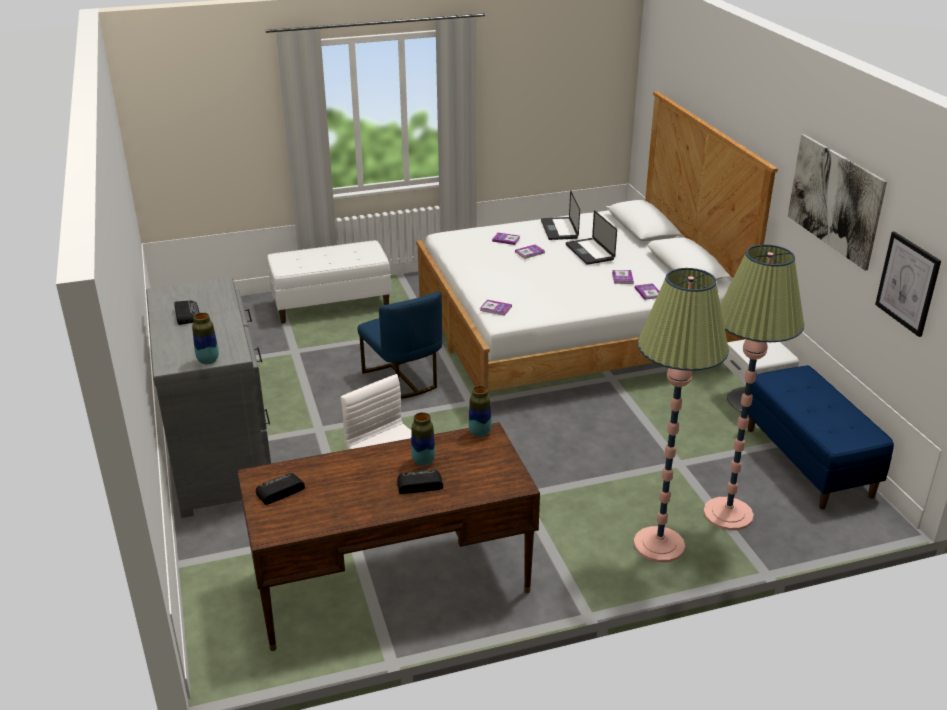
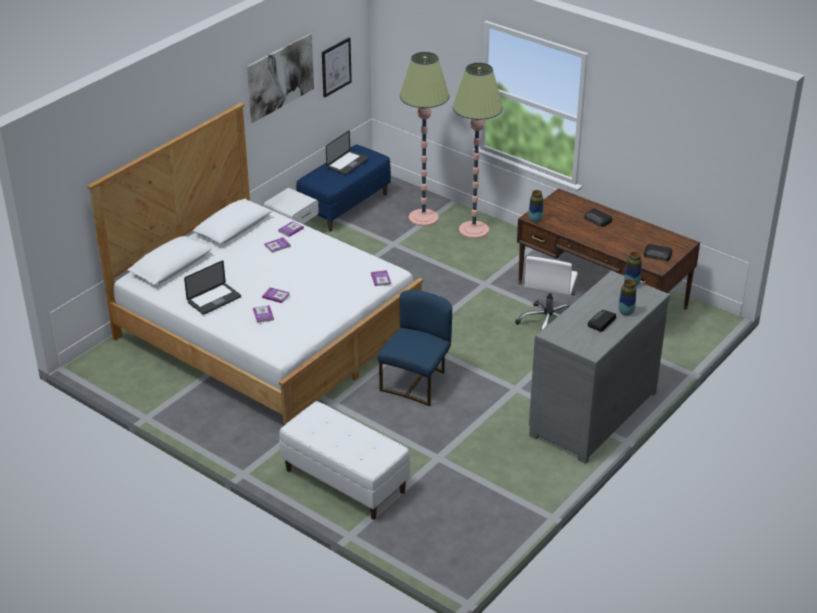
camera: 125 degrees left, 5 degrees up
(423, 461) = (579, 226): vase -> vase (626, 312)
(589, 252) = (247, 271): laptop -> laptop (347, 163)

